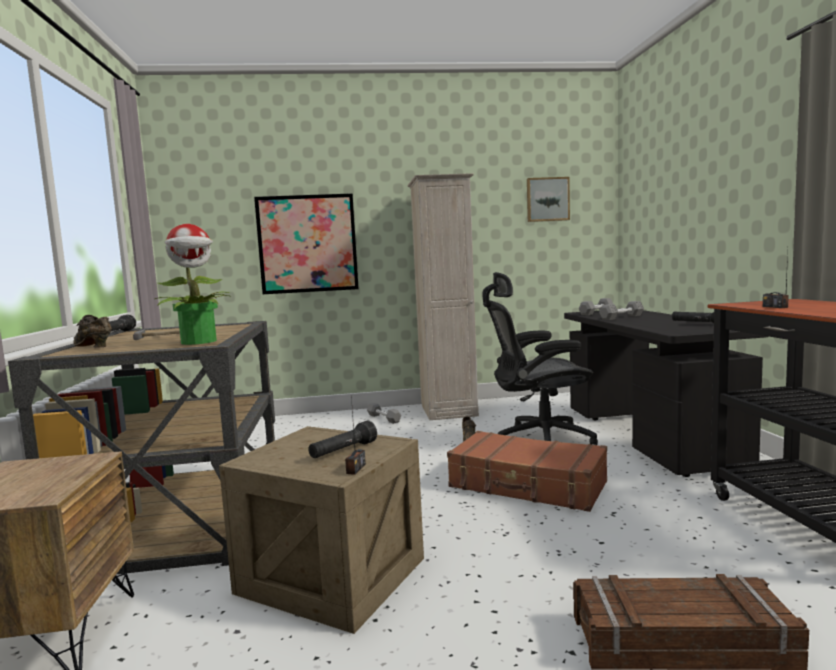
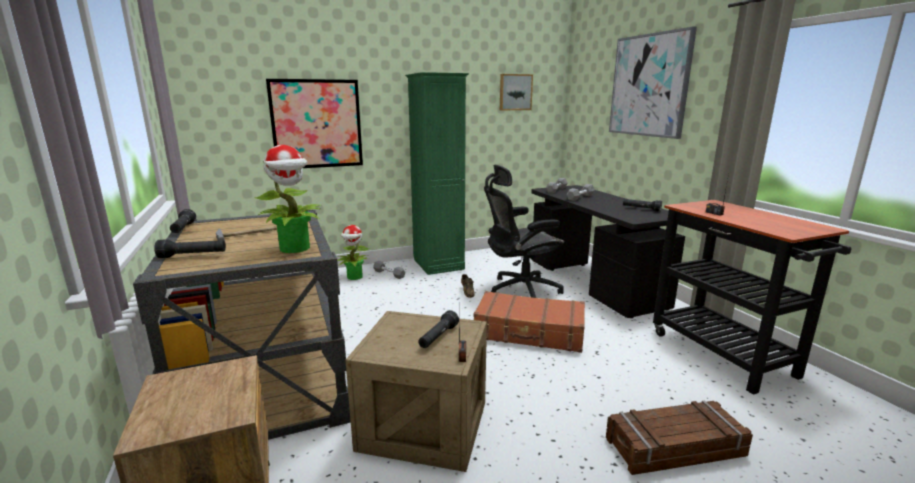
camera: 15 degrees left, 10 degrees up
(92, 346) = (193, 256): brown shoe -> black flashlight
(343, 420) = (354, 277): none -> potted plant
(449, 410) = (439, 264): beige cabinet -> green cabinet
(708, 166) = (649, 85): none -> picture

